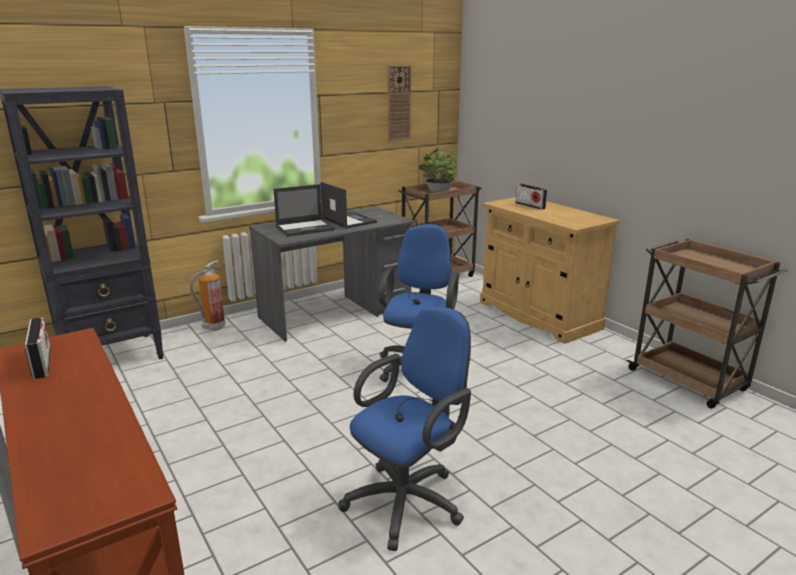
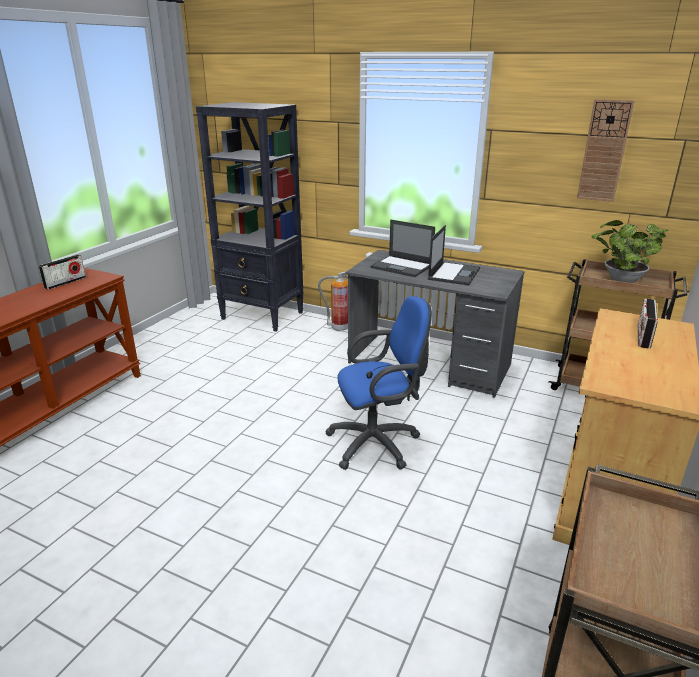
camera: 60 degrees right, 5 degrees up
(409, 500) = (153, 513): blue office chair -> none

